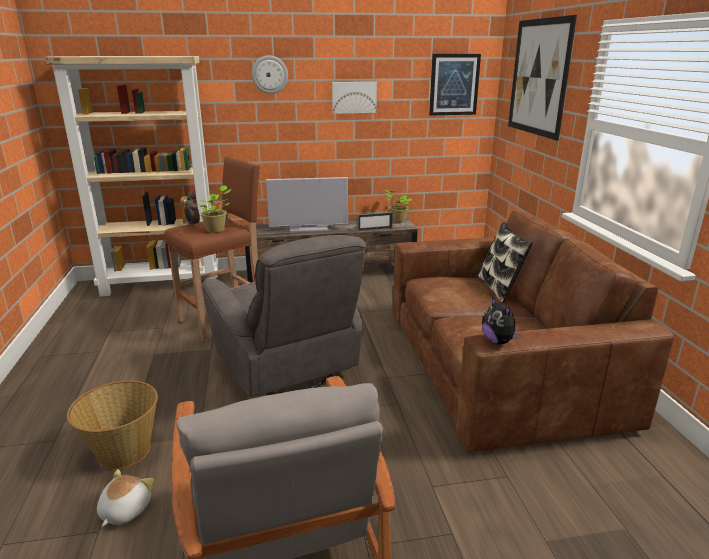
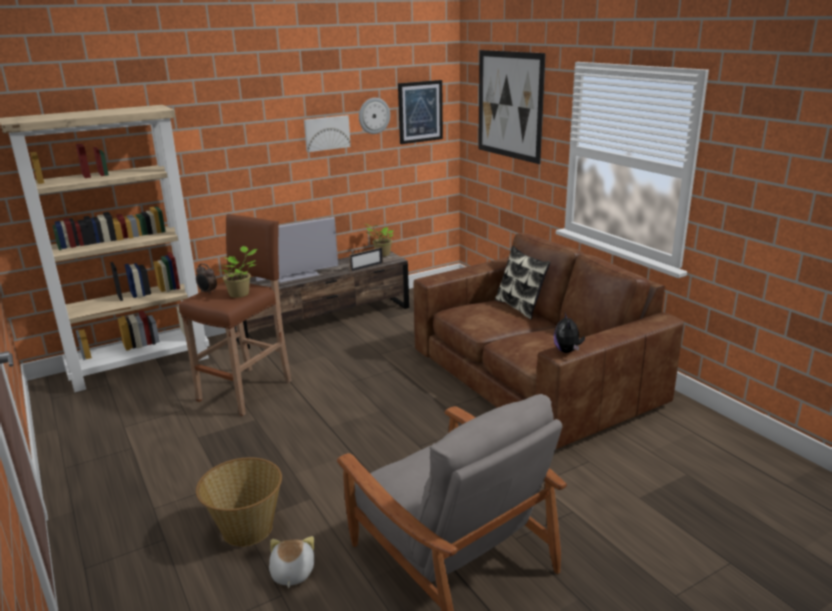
camera: 20 degrees left, 0 degrees up
(269, 74) = (239, 117): wall clock -> wall clock (374, 115)
(288, 371) = (352, 423): grey armchair -> none
(498, 341) = (567, 351): plush toy -> plush toy turned 45 degrees clockwise

